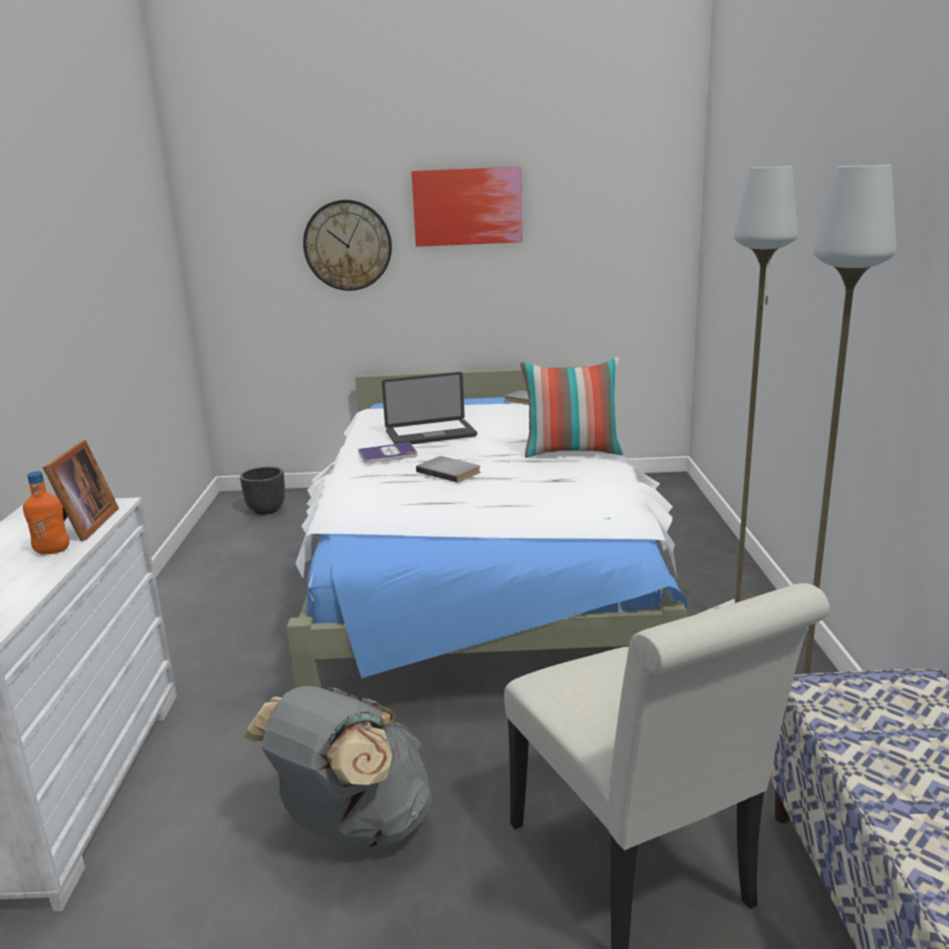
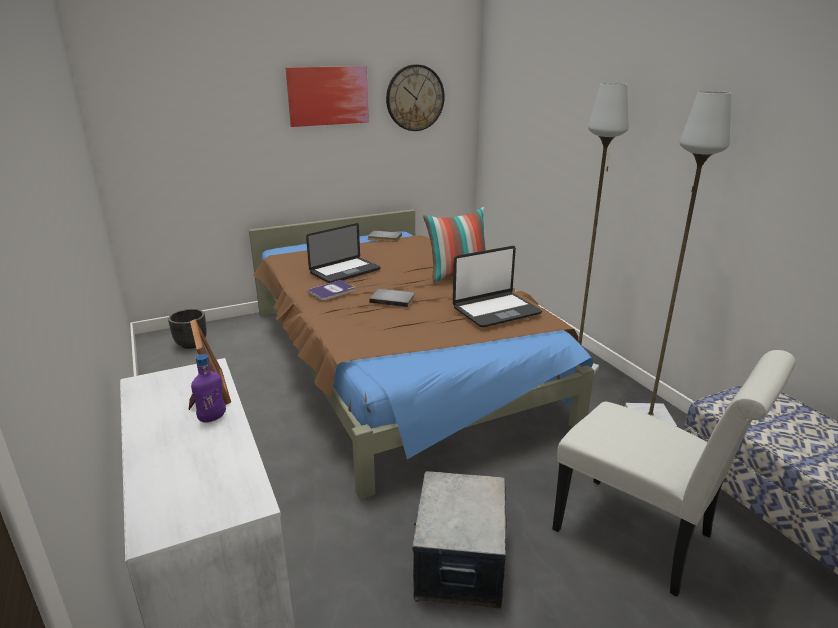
camera: 25 degrees left, 5 degrees up
(52, 551) = (212, 418): orange bottle -> purple bottle
(347, 245) = (236, 126): wall clock -> wall clock (415, 98)
(352, 826) = (459, 562): grey backpack -> storage box
(482, 569) = (396, 363): white bed -> brown bed
(571, 501) = (495, 310): none -> laptop

